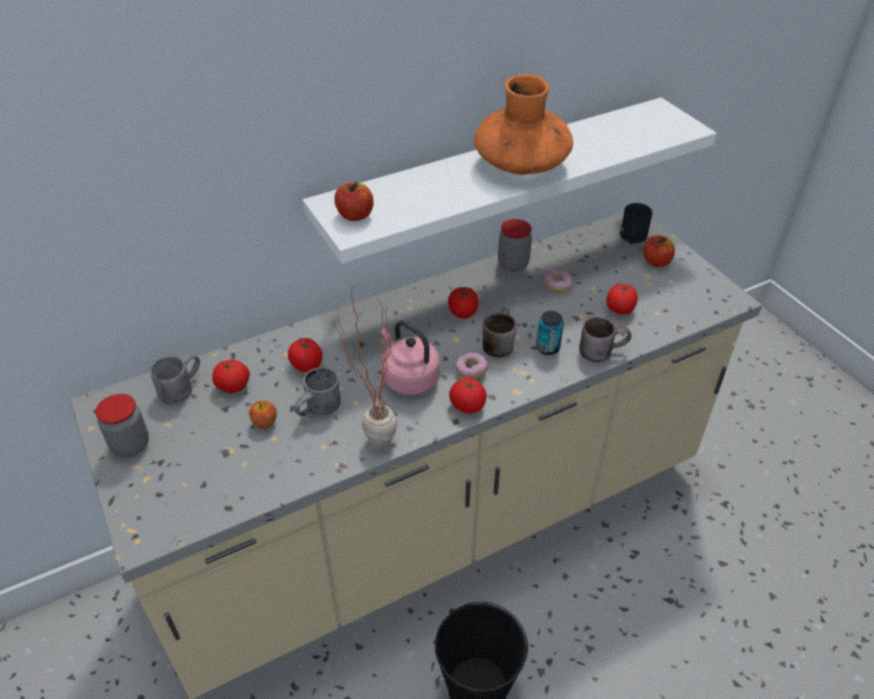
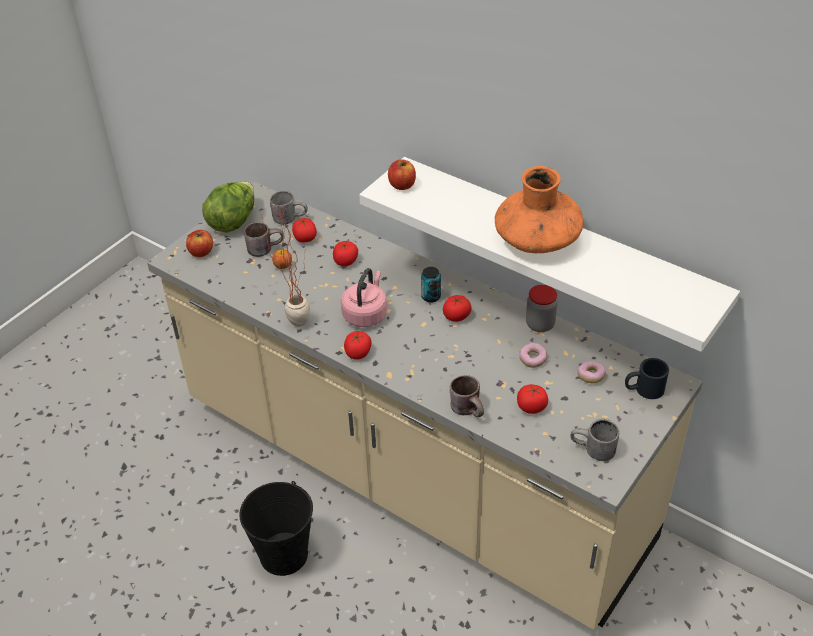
camera: 65 degrees right, 0 degrees up
(130, 445) = (233, 221): jar -> lettuce
(321, 410) = (309, 285): grey mug -> grey mug (593, 452)
(471, 371) = (394, 343): donut -> donut (590, 376)
(496, 342) = (435, 346): brown mug -> brown mug (264, 248)
(547, 348) = (450, 377): can -> can (431, 297)
(656, 262) = (620, 414): apple -> apple (201, 252)

